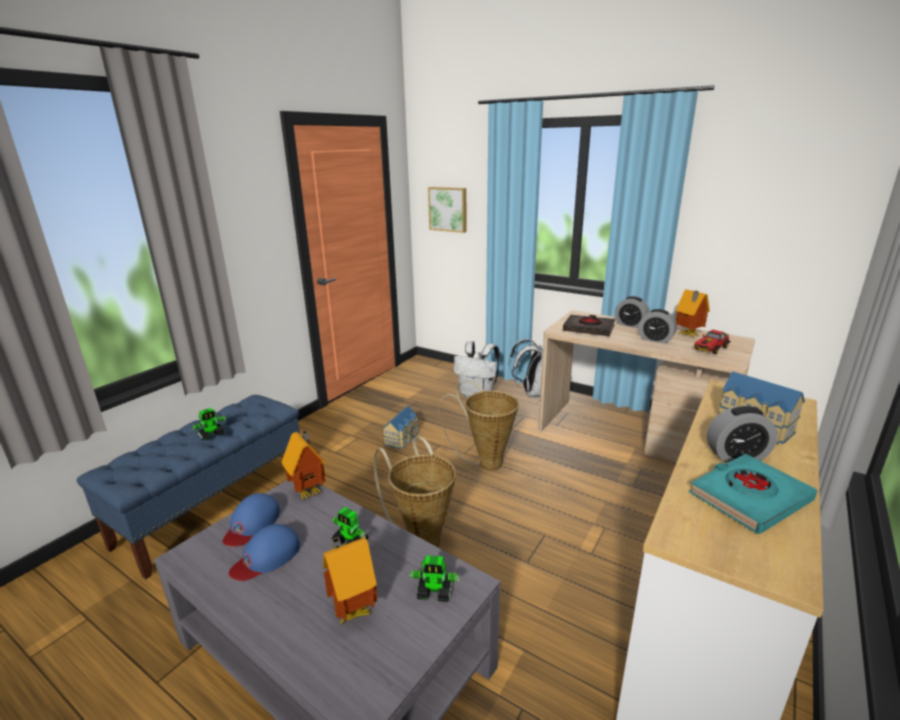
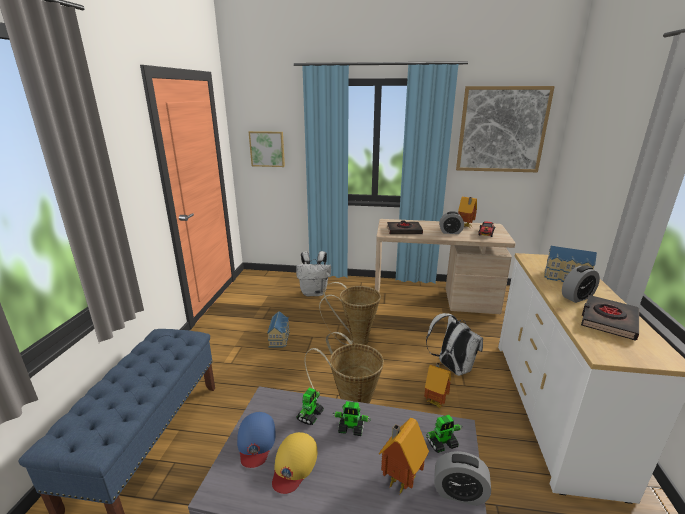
camera: 25 degrees left, 0 degrees up
(212, 435) = (148, 375): toy robot -> toy robot (310, 415)
(266, 556) = (294, 464): blue cap -> yellow cap
(309, 492) = (282, 399): toy house -> toy house (435, 402)
(531, 393) = (351, 283): white backpack -> white backpack (452, 368)
(630, 325) = (426, 224): alarm clock -> alarm clock (459, 493)
(749, 497) = (608, 320): turquoise book -> black book
(772, 191) = (502, 130): none -> picture

